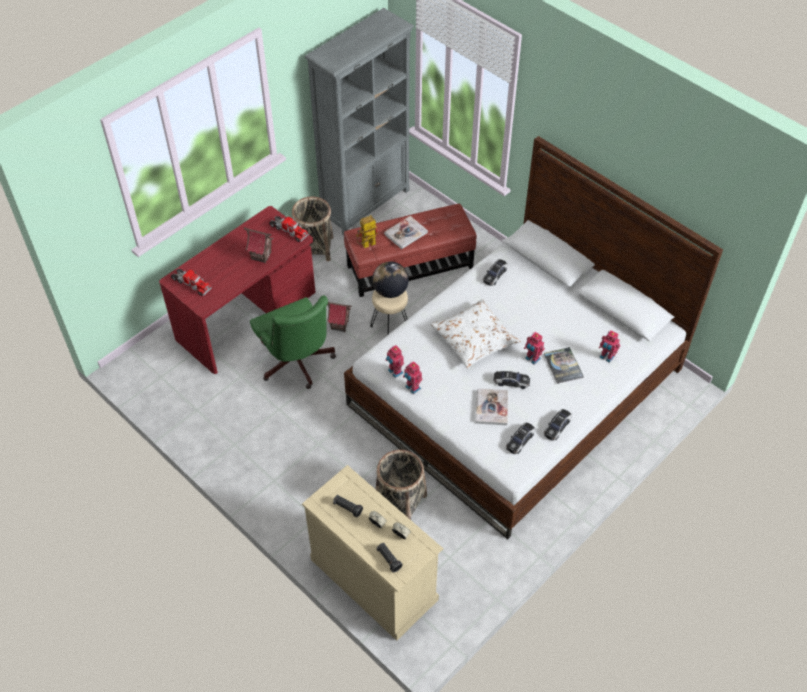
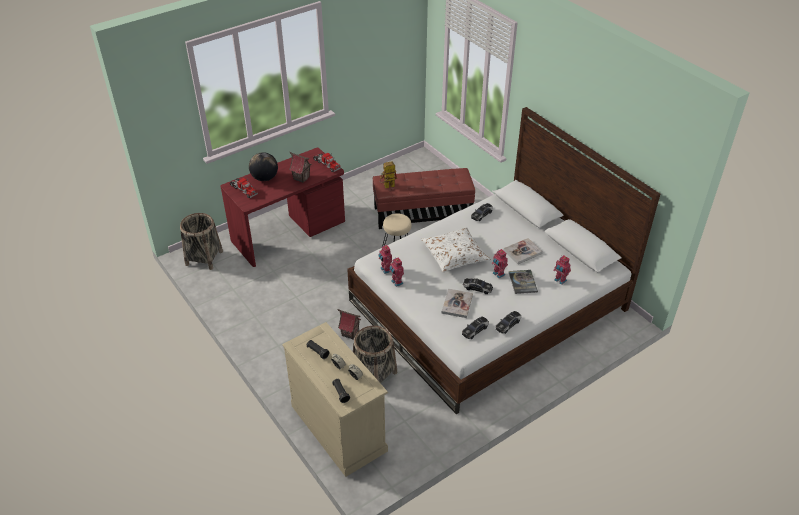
camera: 10 degrees right, 10 degrees down
(297, 364) = (318, 268): green office chair -> none
(314, 248) = (352, 193): basket -> basket (204, 258)
(339, 325) = (358, 246): toy house -> toy house (350, 333)
(366, 204) = (399, 169): grey bookcase -> none
(390, 291) = (398, 219): globe -> globe (264, 178)
(406, 233) = (420, 182): book -> book (522, 252)

